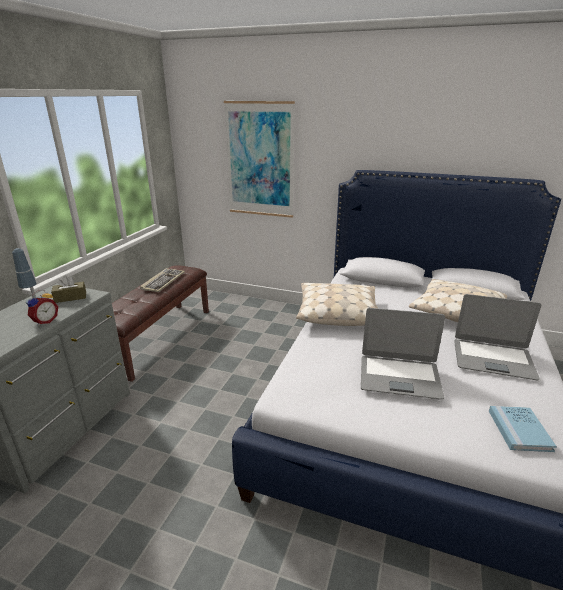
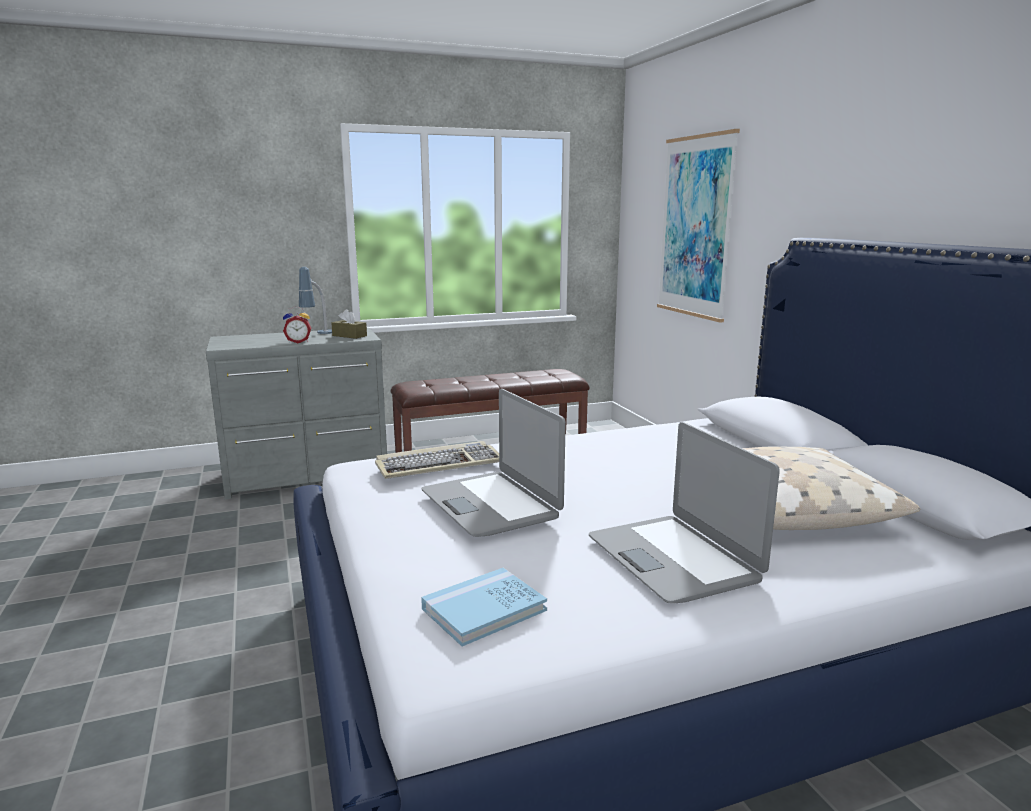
camera: 50 degrees right, 10 degrees down
(163, 281) = (517, 376): keyboard -> keyboard (439, 464)
(337, 312) = (597, 442): beige pillow -> none

